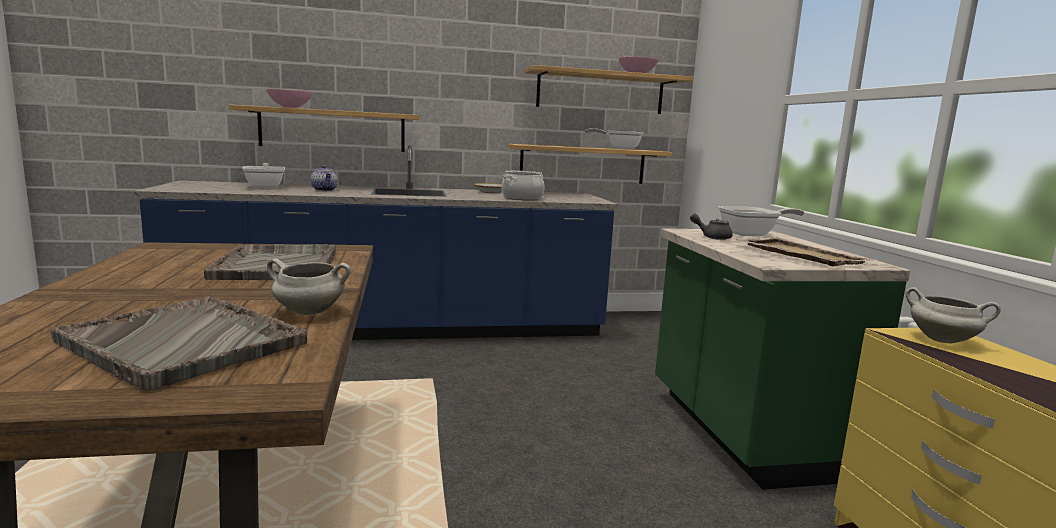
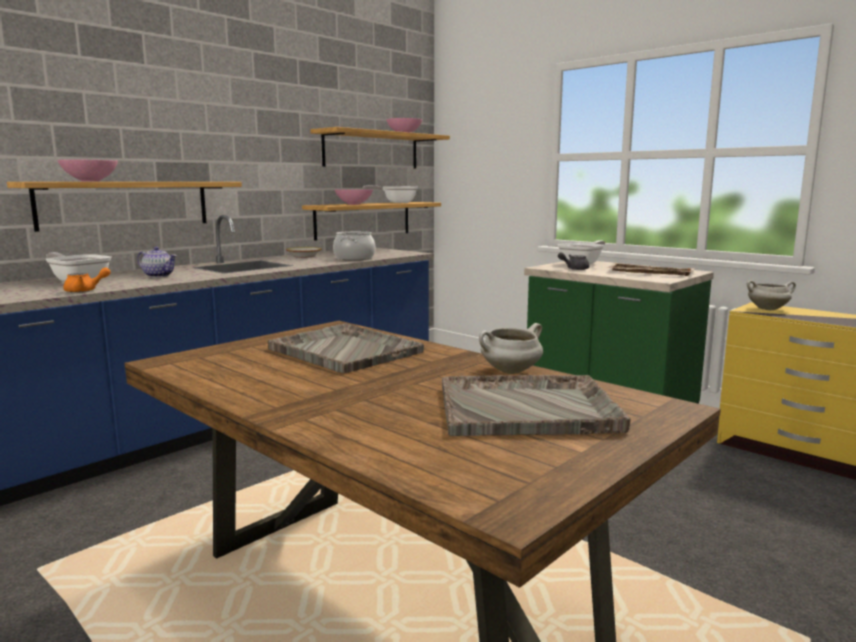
camera: 35 degrees left, 0 degrees up
(238, 191) = (85, 291): none -> orange teapot
(561, 146) = (354, 204): none -> pink bowl

